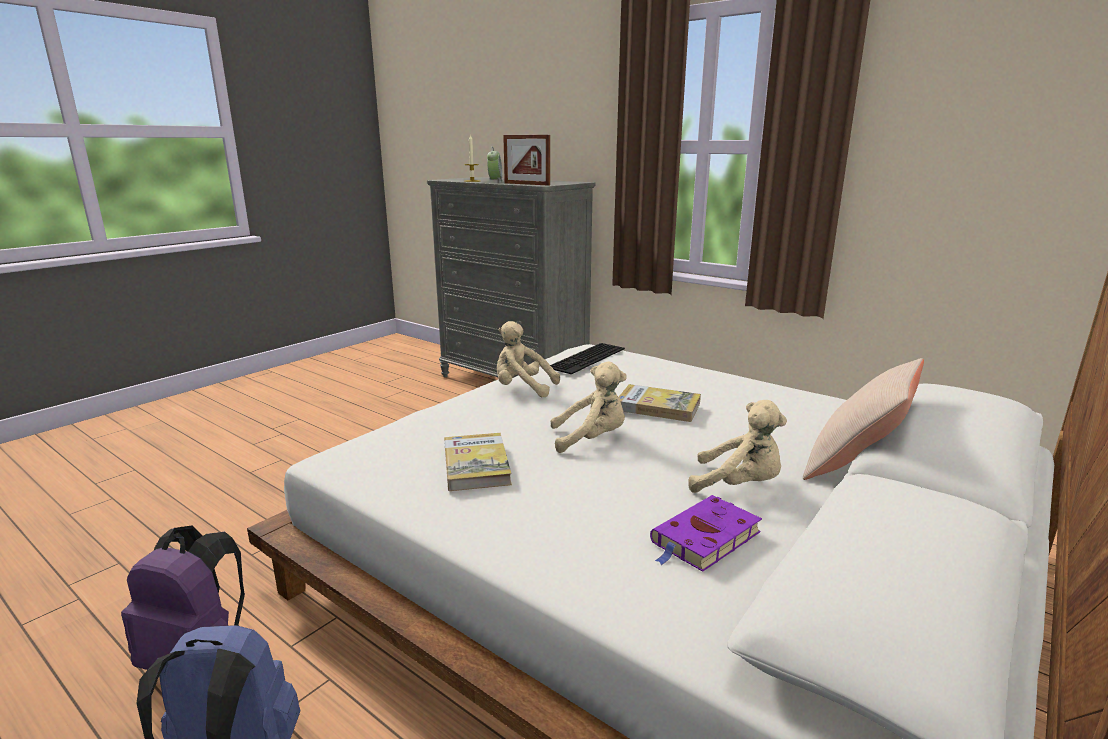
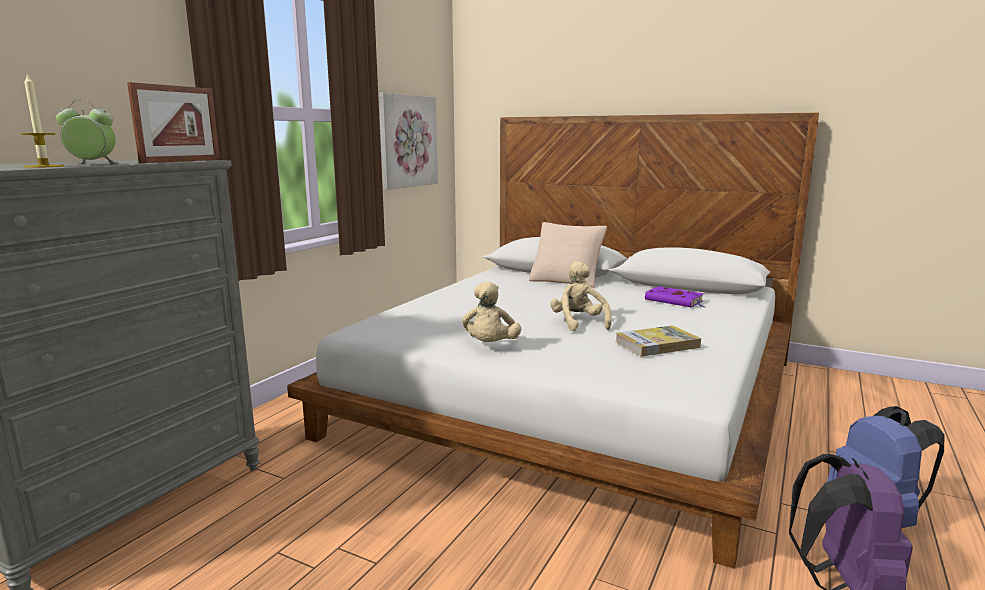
camera: 100 degrees left, 5 degrees down
(588, 358) = (405, 325): keyboard -> none
(658, 406) = (517, 305): book -> none
(738, 485) = (612, 296): beige plush toy -> none
(962, 185) = (407, 141): none -> picture

